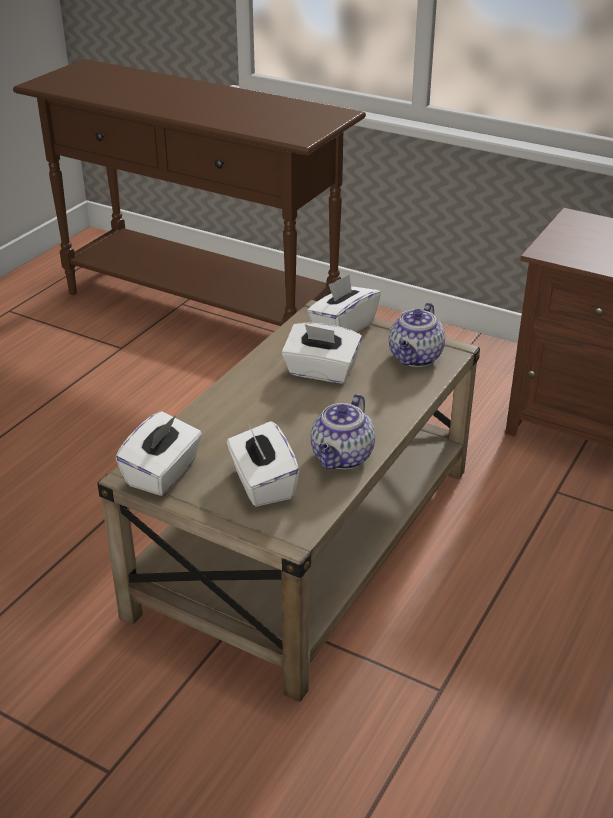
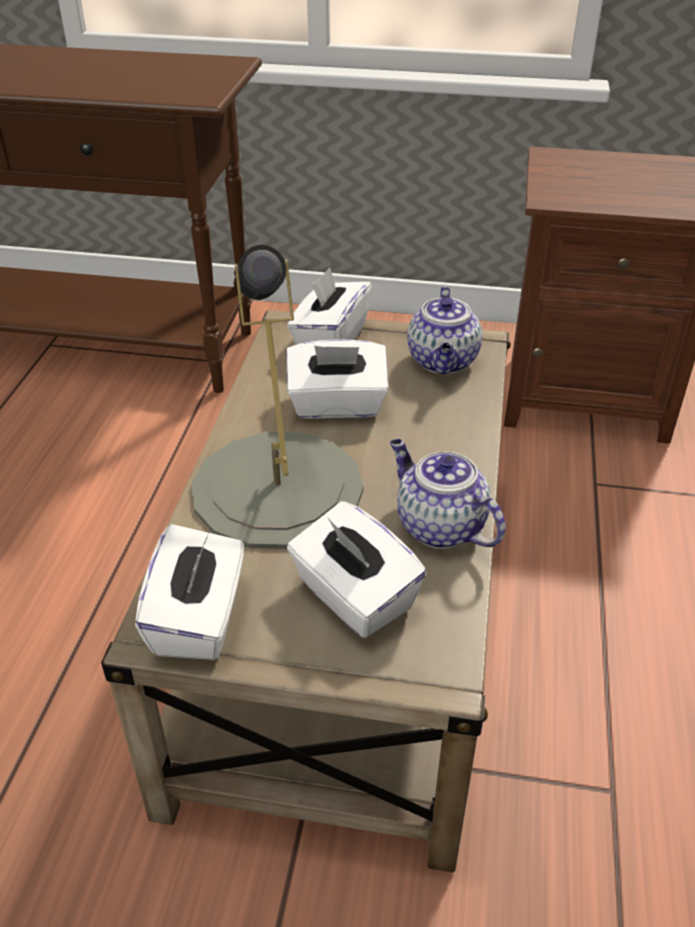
camera: 20 degrees left, 5 degrees up
(250, 413) = (276, 488): none -> grey table lamp
(342, 458) = (438, 526): teapot -> teapot turned 135 degrees clockwise

